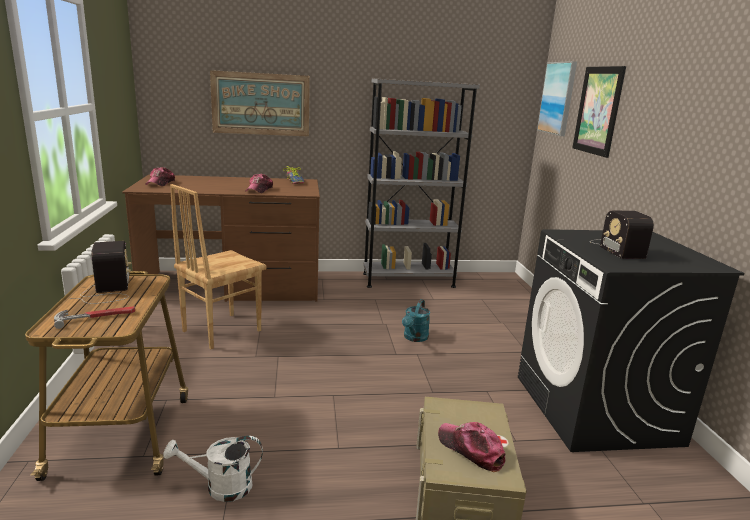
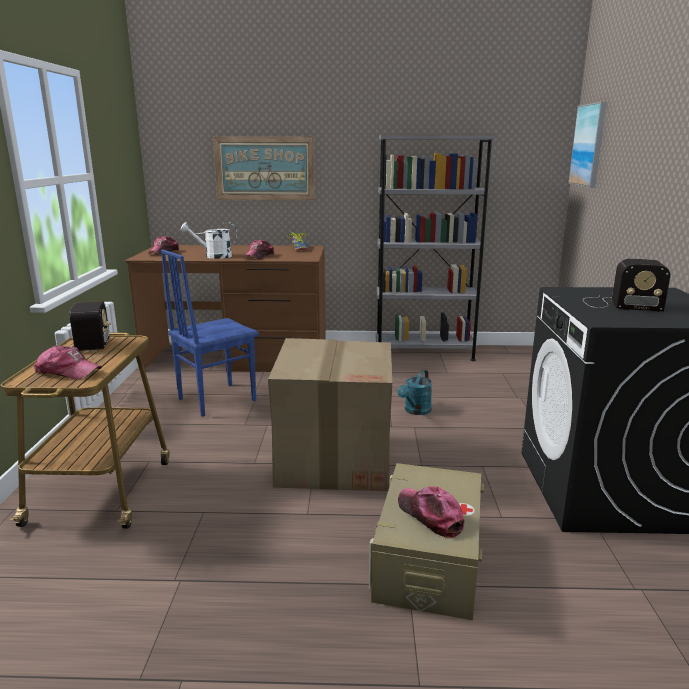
camera: 10 degrees right, 0 degrees up
(96, 317) = (68, 371): hammer -> cap
(220, 330) = (216, 399): brown chair -> blue chair
(220, 487) = (182, 543): white watering can -> white watering can (213, 256)
(351, 389) = (335, 458): none -> cardboard box
(598, 110) = (626, 155): picture -> none
(616, 248) = (618, 304): radio -> radio turned 75 degrees counterclockwise

